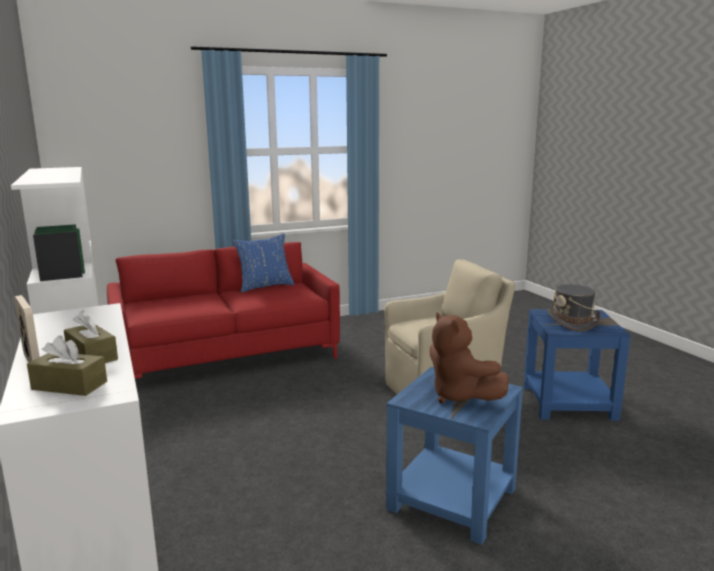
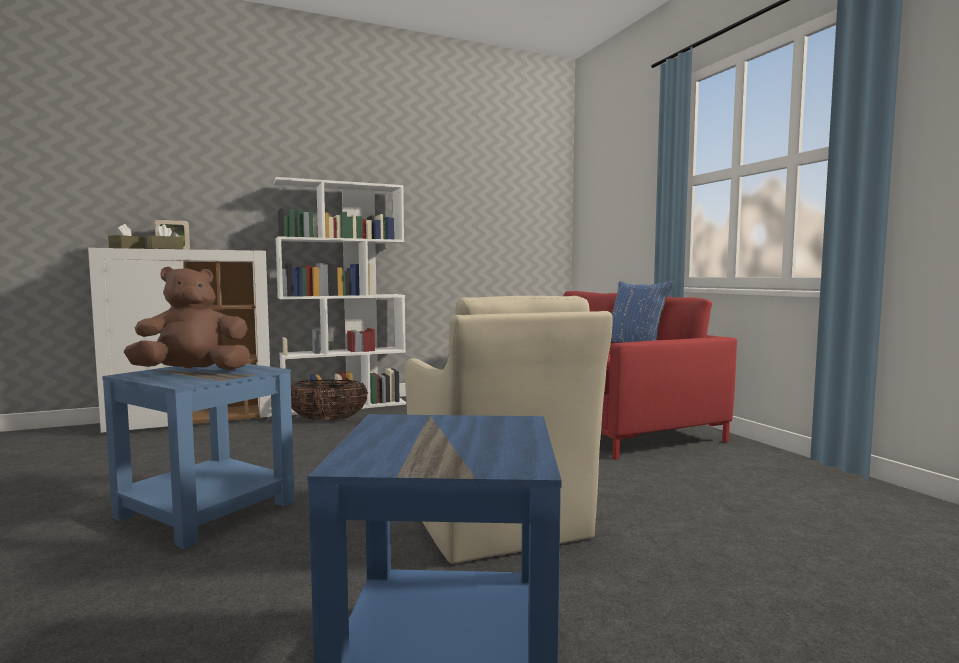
camera: 90 degrees right, 10 degrees down
(171, 487) = (328, 420): none -> basket
(572, 322) = (439, 436): grey hat -> none

